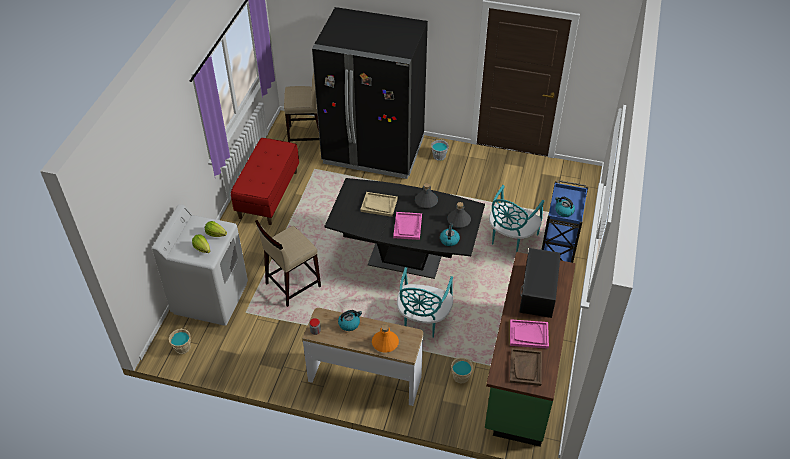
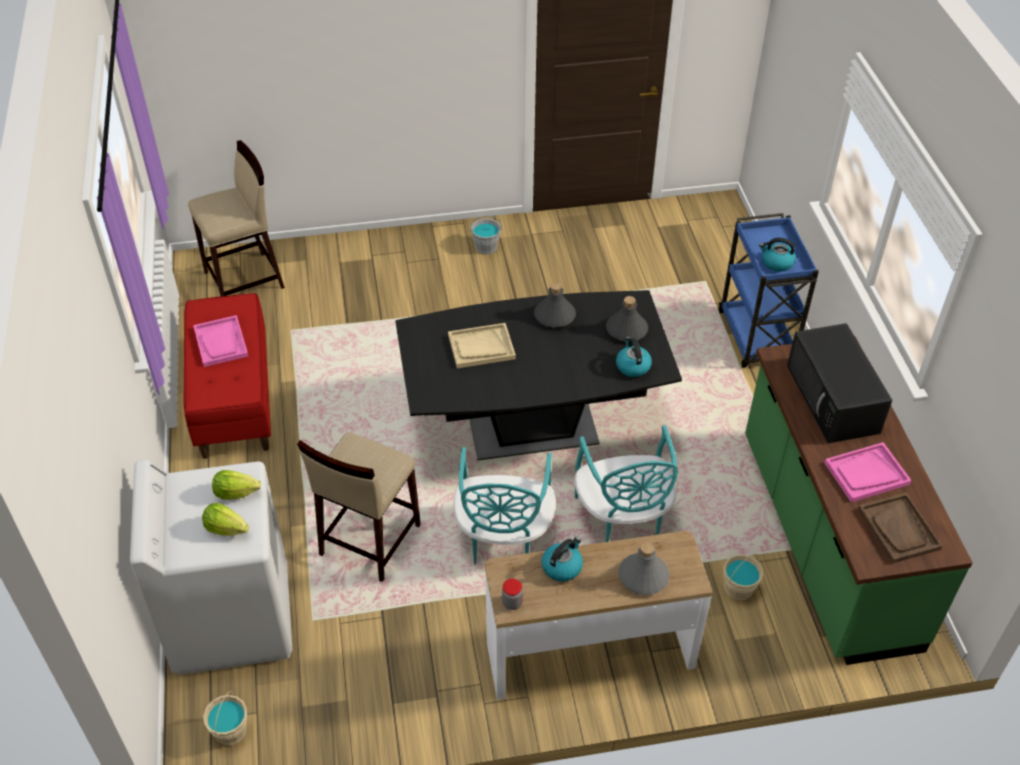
camera: 25 degrees left, 0 degrees up
(373, 151) = (374, 271): black fridge -> none
(385, 343) = (643, 577): orange bottle -> grey bottle
(407, 226) = (552, 367): pink tray -> pink tray (221, 342)
(511, 238) = (675, 340): turquoise chair -> turquoise chair (503, 539)

